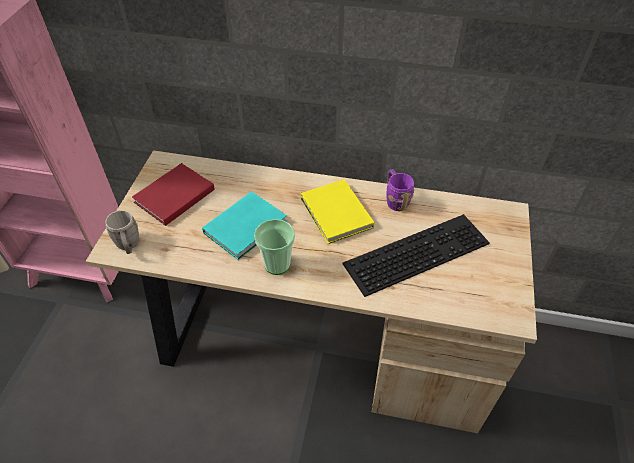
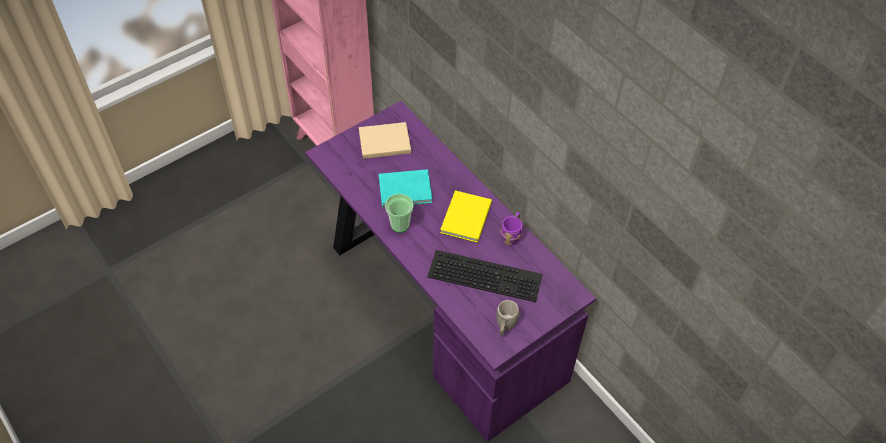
camera: 40 degrees right, 5 degrees up
(128, 246) = (333, 158): grey mug -> grey mug (505, 326)
(172, 196) = (383, 141): red book -> beige book
(317, 342) = (441, 308): beige desk -> purple desk

